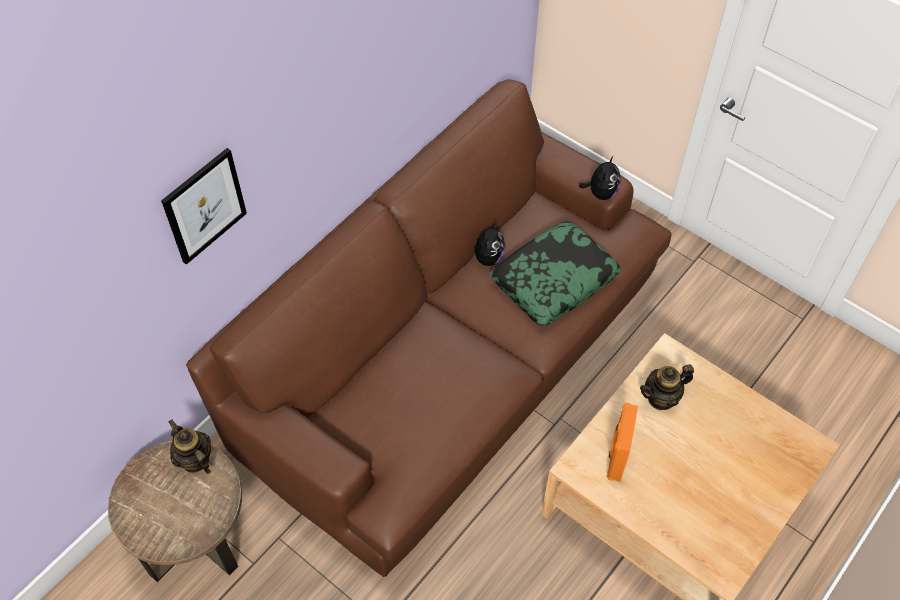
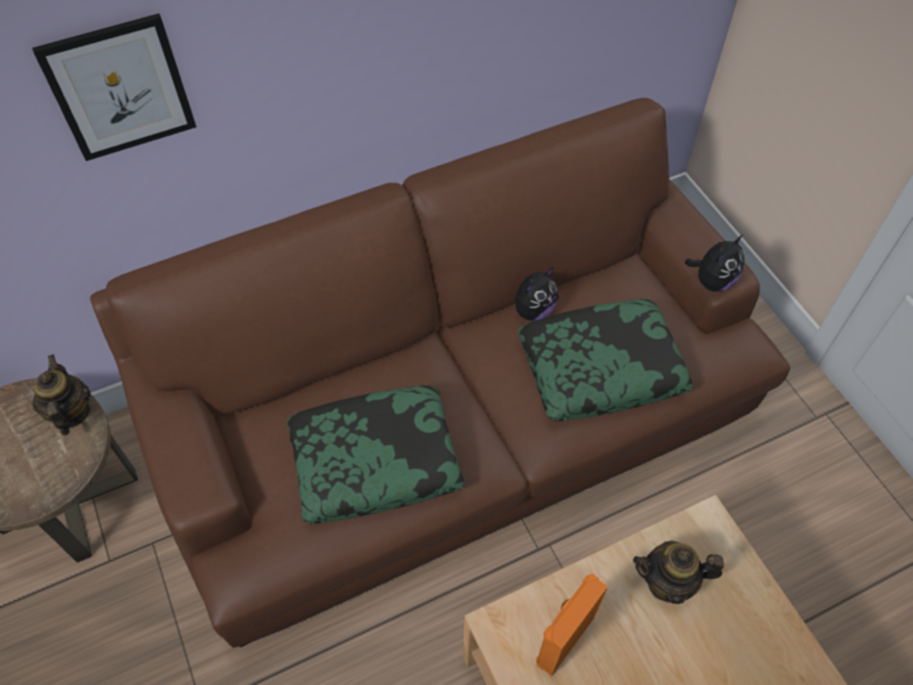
camera: 25 degrees right, 0 degrees up
(438, 400) = (375, 460): none -> pillow

